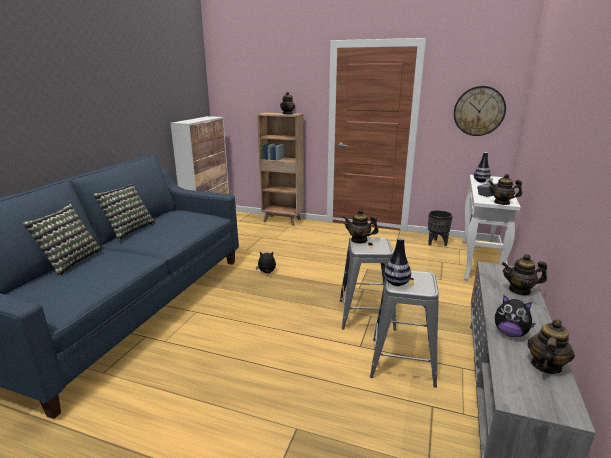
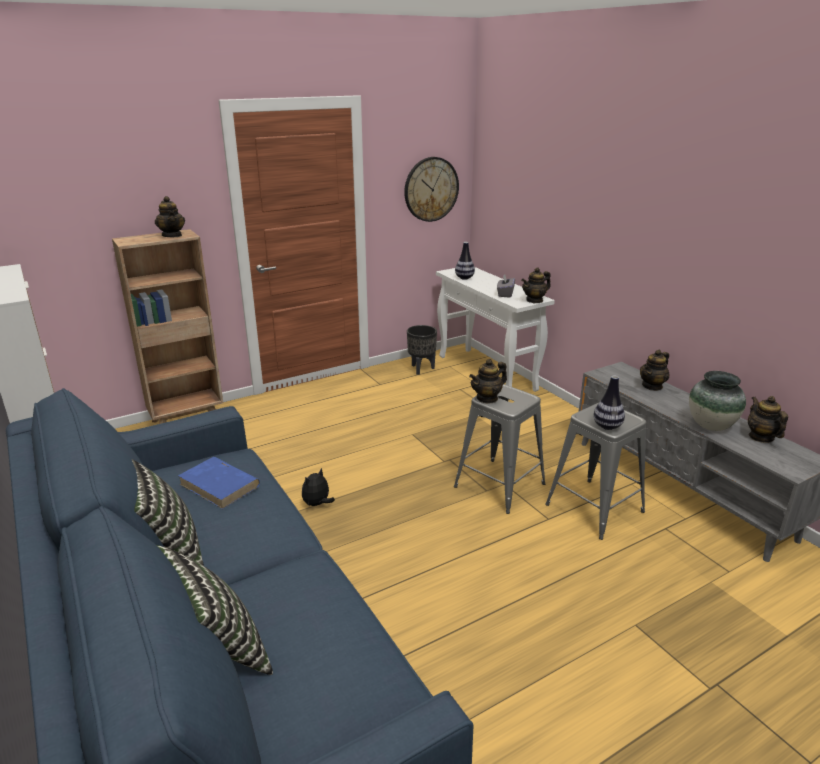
camera: 50 degrees left, 5 degrees up
(182, 221) = (220, 485): none -> blue book
(510, 333) = (711, 425): plush toy -> vase

